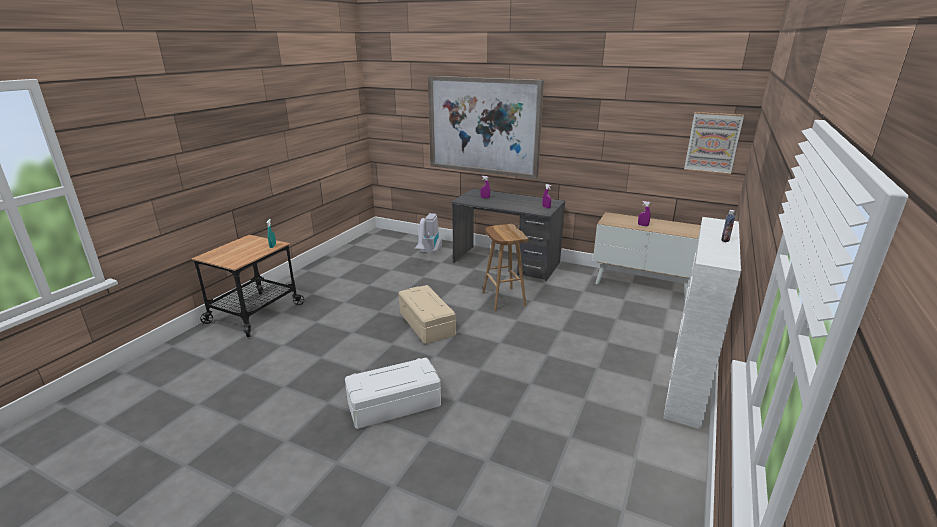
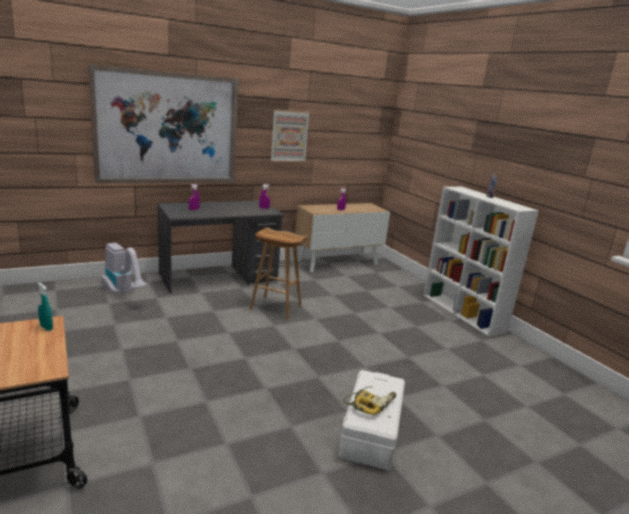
camera: 55 degrees left, 5 degrees down
(381, 376) = (370, 403): none -> power drill
(426, 324) = (258, 356): beige storage box -> none
(712, 143) = (370, 136): picture -> picture (289, 136)

